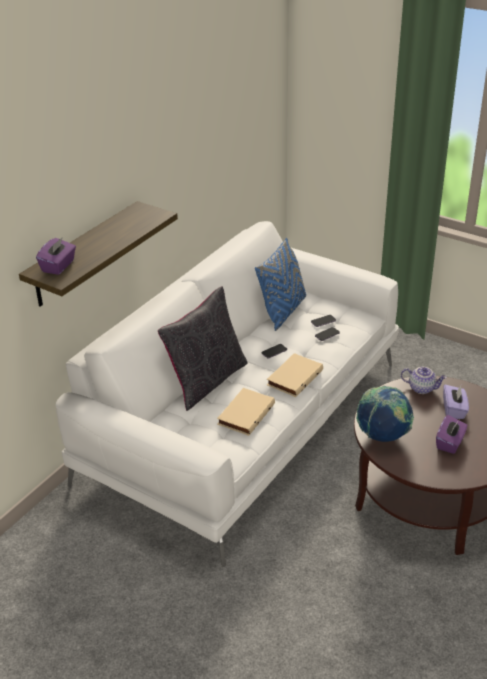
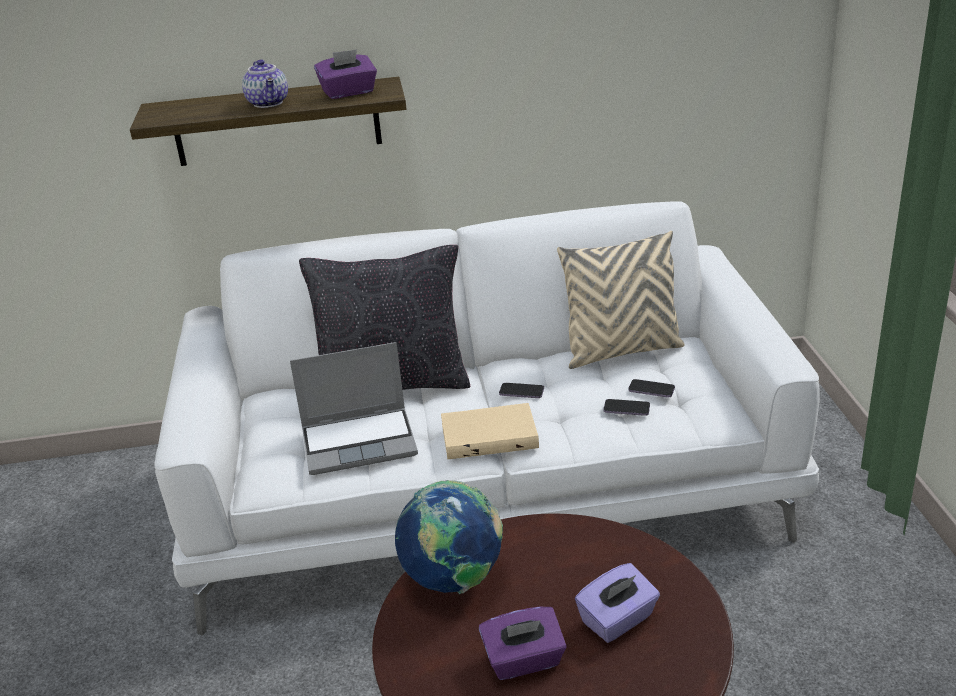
camera: 50 degrees right, 5 degrees down
(58, 266) = (181, 109): purple tissue box -> purple tissue box (349, 92)
(245, 413) = (360, 442): beige book -> laptop
(283, 311) = (621, 351): blue pillow -> beige pillow
(422, 388) = (626, 556): teapot -> teapot (269, 103)

